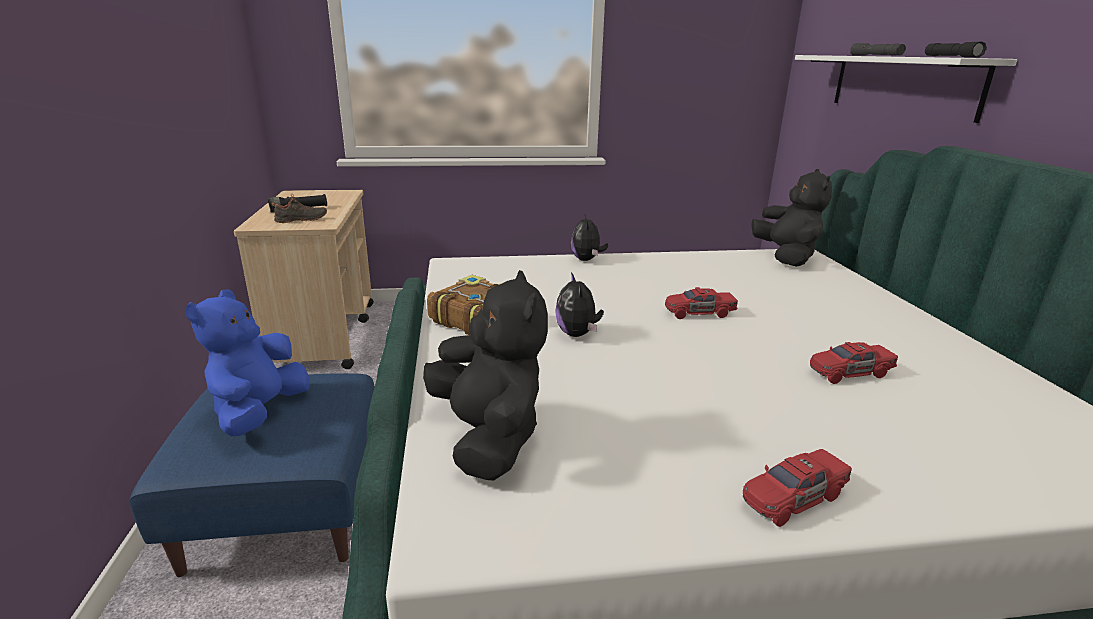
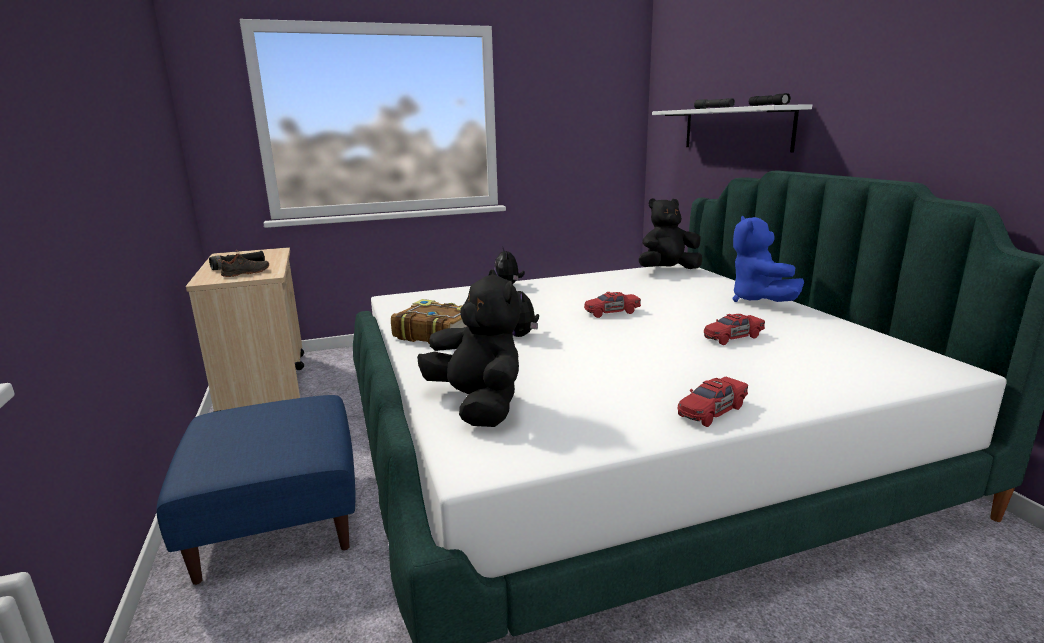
camera: 10 degrees left, 5 degrees down
(260, 413) = (253, 431): blue plush toy -> blue plush toy (758, 300)
(786, 257) = (667, 270): black plush toy -> black plush toy turned 90 degrees counterclockwise

